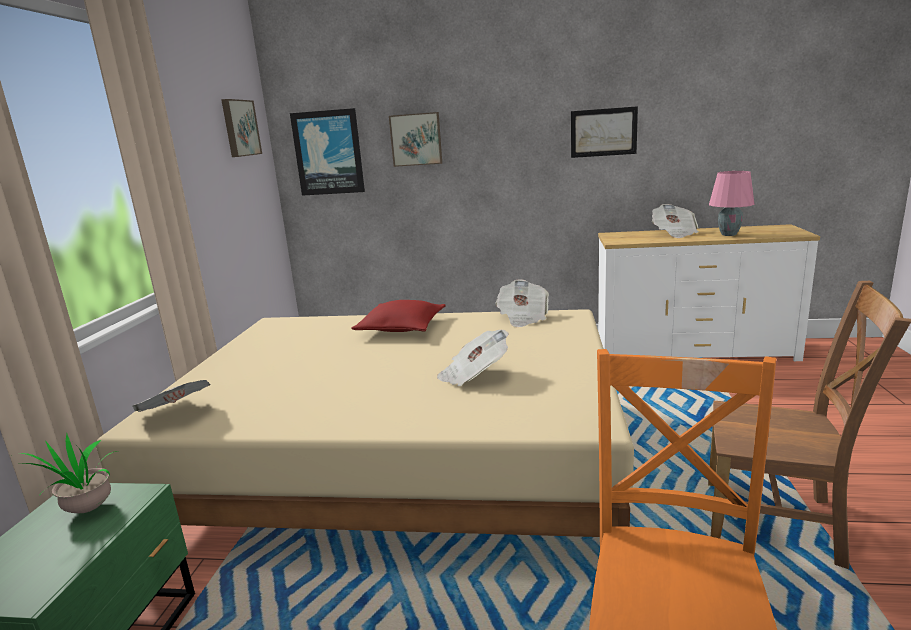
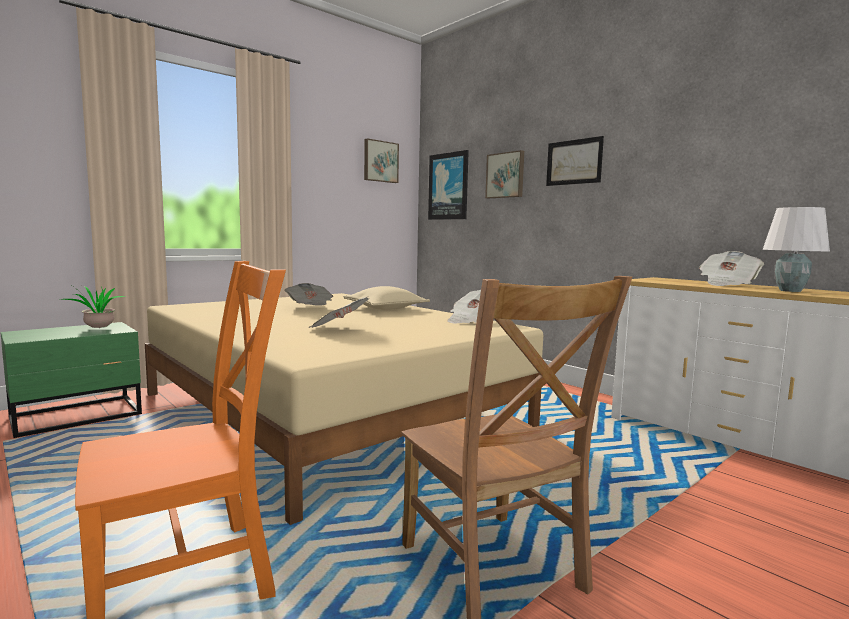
camera: 40 degrees right, 10 degrees down
(176, 414) = (189, 307): newspaper -> newspaper (310, 308)
(401, 327) = (385, 308): red pillow -> beige pillow
(603, 132) = (669, 166): picture -> picture (574, 162)
(729, 234) = (790, 291): pink table lamp -> white table lamp

